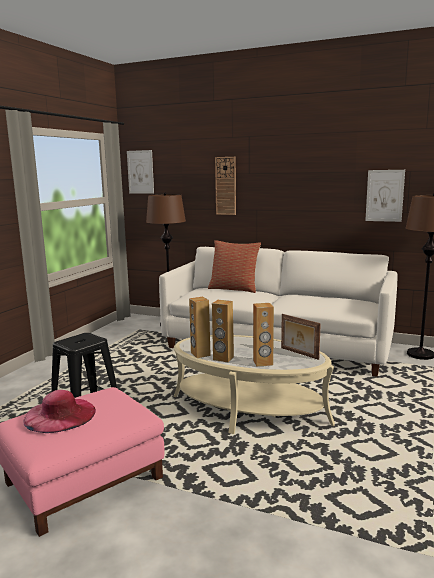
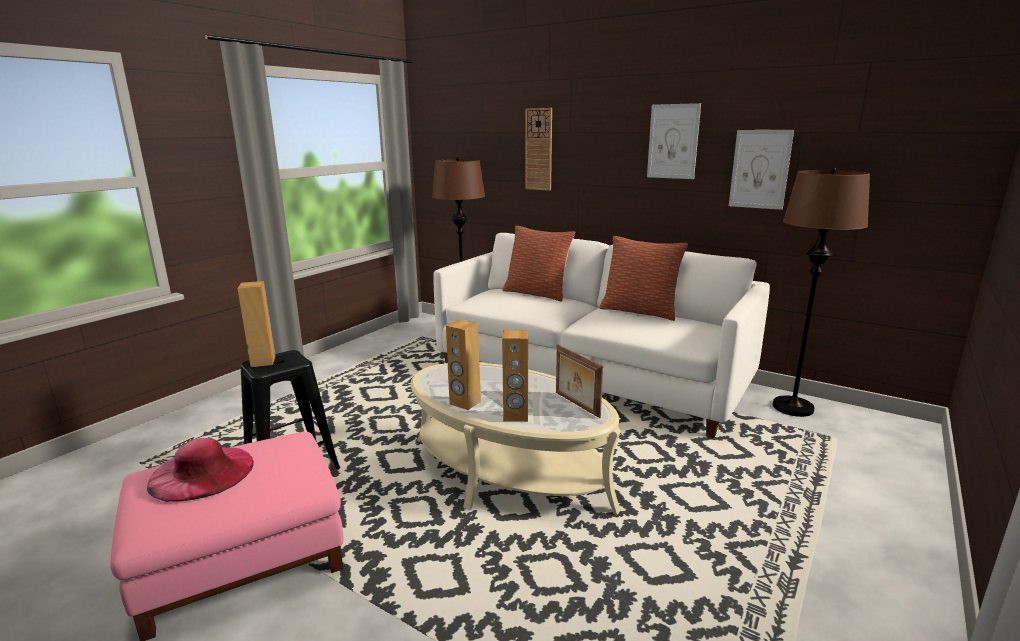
camera: 10 degrees right, 5 degrees up
(140, 172) = (433, 128): picture -> picture (673, 141)
(200, 354) = (438, 393): brown speaker -> brown speaker (262, 361)
(313, 295) = (640, 311): none -> pillow

